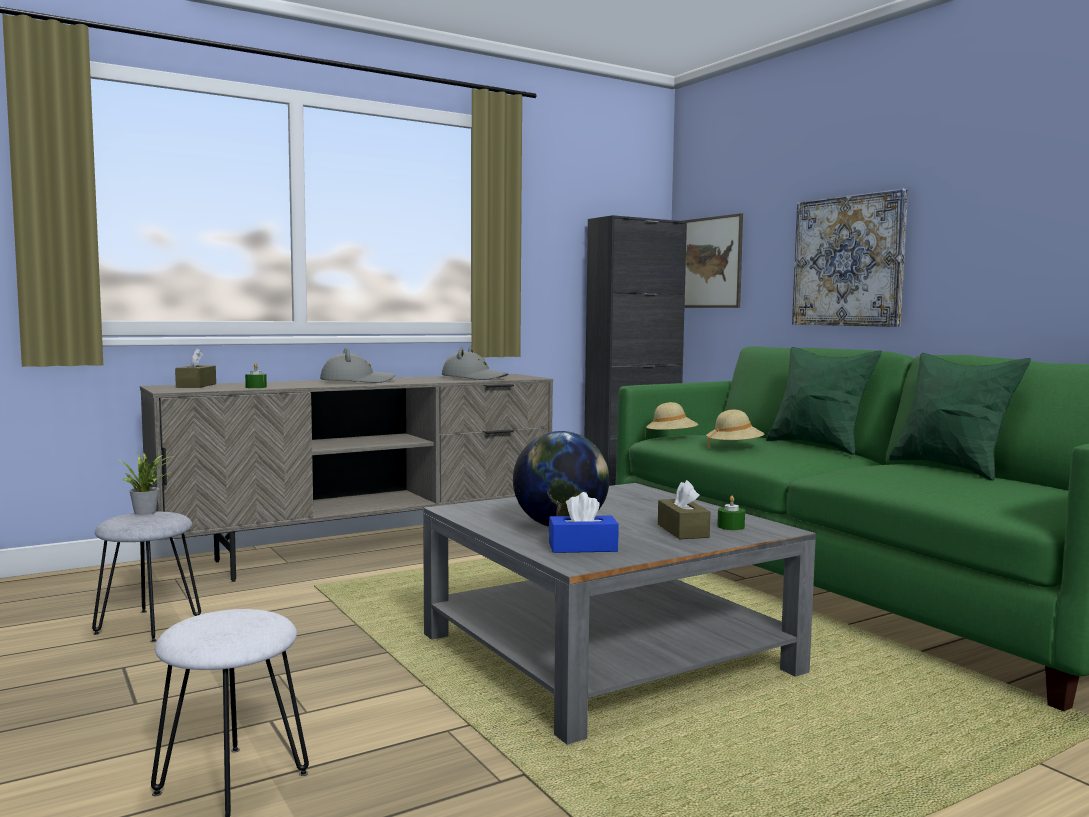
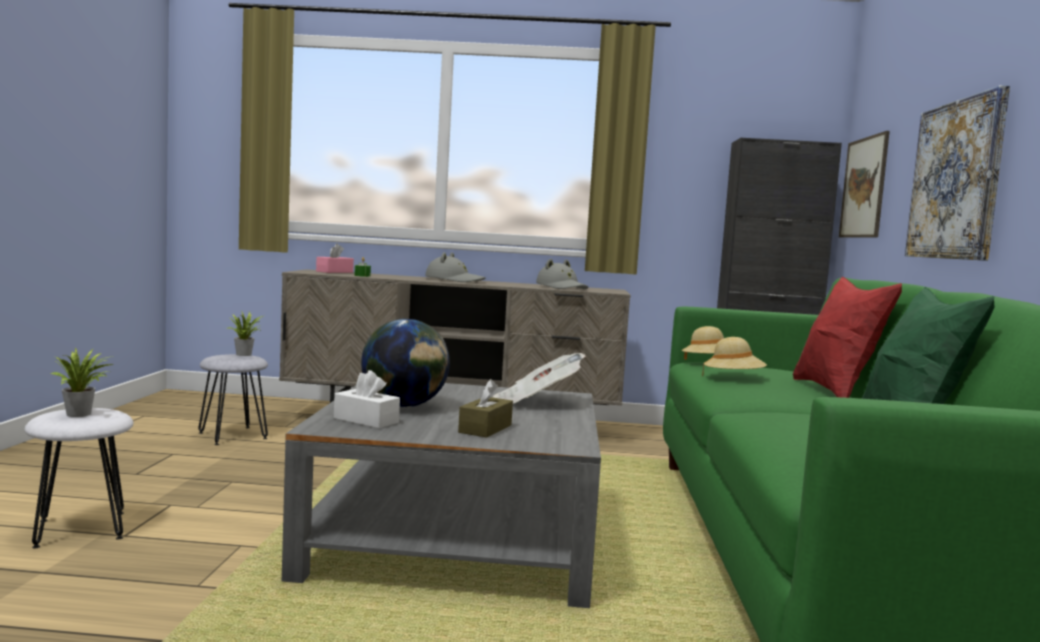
camera: 35 degrees right, 0 degrees up
(196, 385) = (334, 272): brown tissue box -> pink tissue box
(229, 623) = (82, 414): none -> potted plant
(582, 547) = (366, 420): blue tissue box -> white tissue box
(630, 499) = (536, 402): none -> newspaper
(730, 527) = (538, 435): green candle -> none
(818, 446) = (836, 392): green pillow -> red pillow

